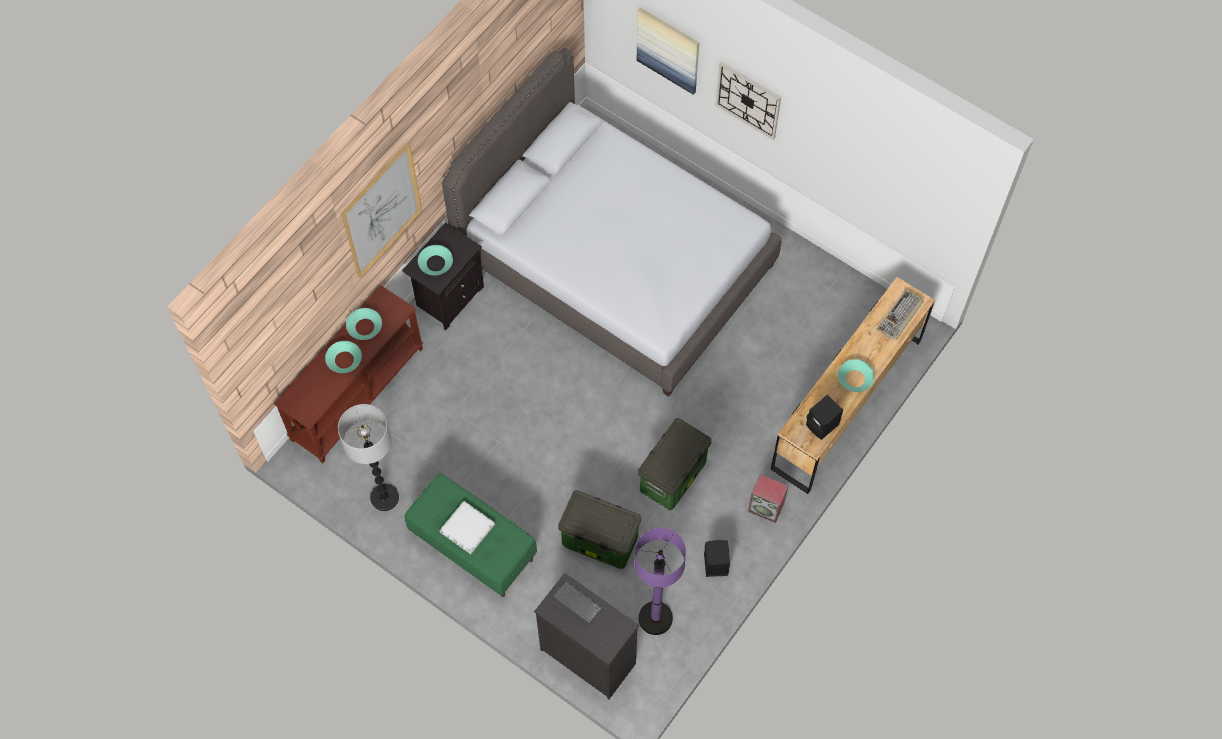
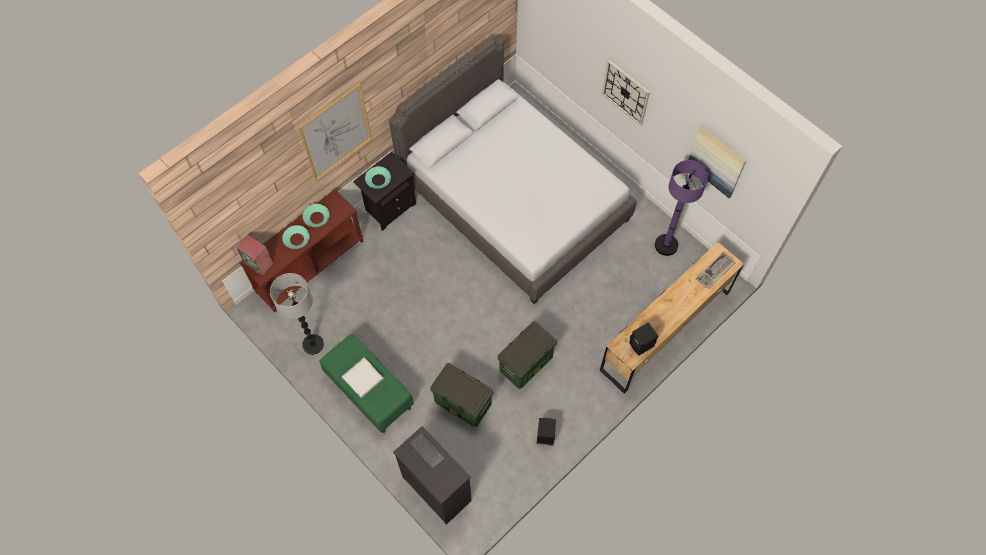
camera: 10 degrees right, 0 degrees up
(655, 618) = (492, 468): purple floor lamp -> purple floor lamp (666, 245)
(668, 50) = (573, 47): picture -> picture (716, 161)
(766, 507) = (591, 398): speaker -> speaker (259, 264)
(855, 378) = (673, 313): turquoise bowl -> none

